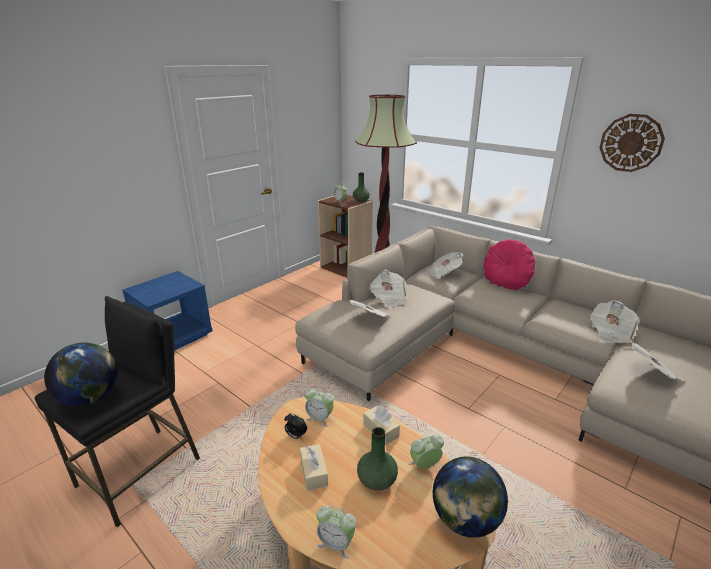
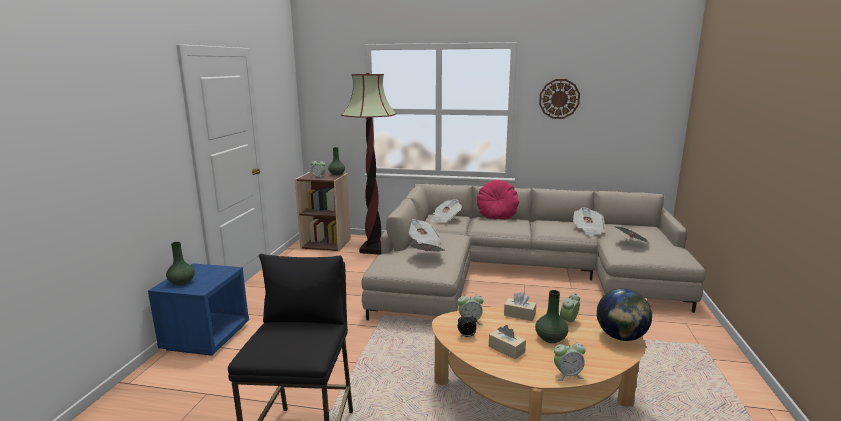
camera: 30 degrees left, 10 degrees down
(91, 398) = (299, 346): globe -> none
(149, 288) = (182, 282): none -> green vase

